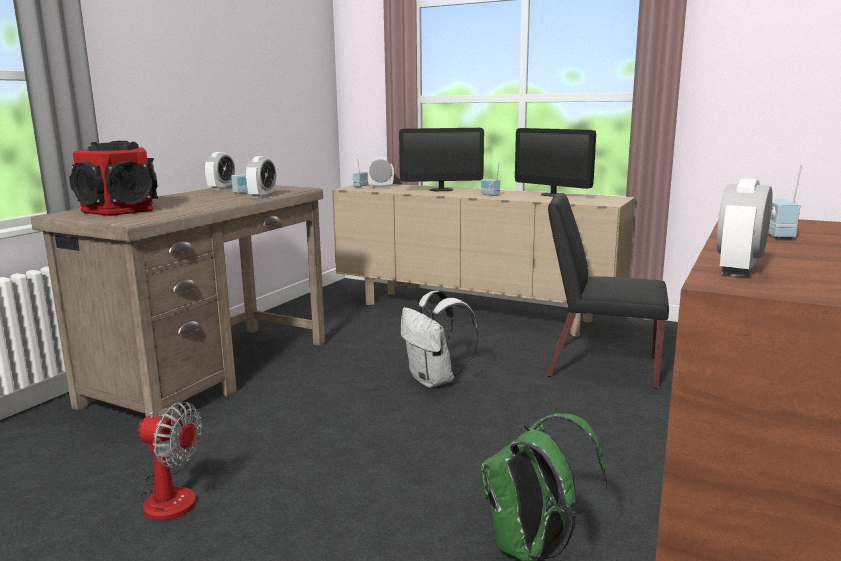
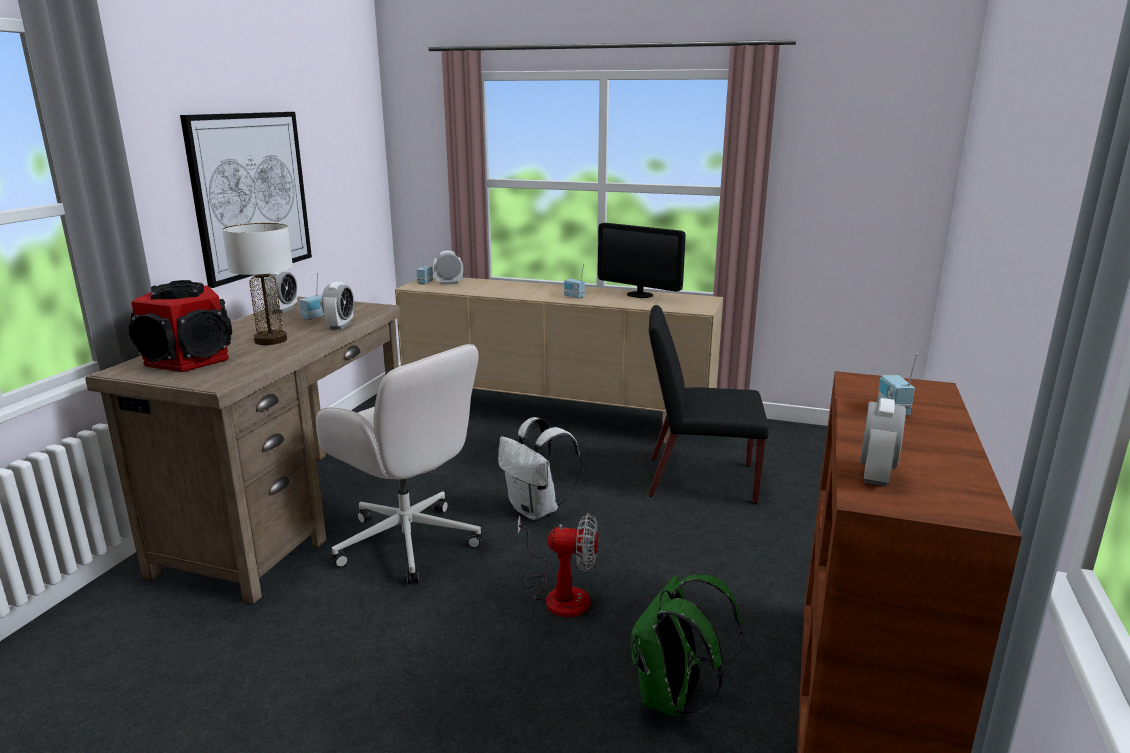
camera: 10 degrees left, 5 degrees up
(170, 494) = (295, 677): fan -> fan (559, 593)
(197, 202) = (271, 340): none -> table lamp
(204, 92) = (251, 194): none -> picture
(307, 398) = (407, 543): none -> white office chair
(441, 190) = (518, 288): monitor -> none

